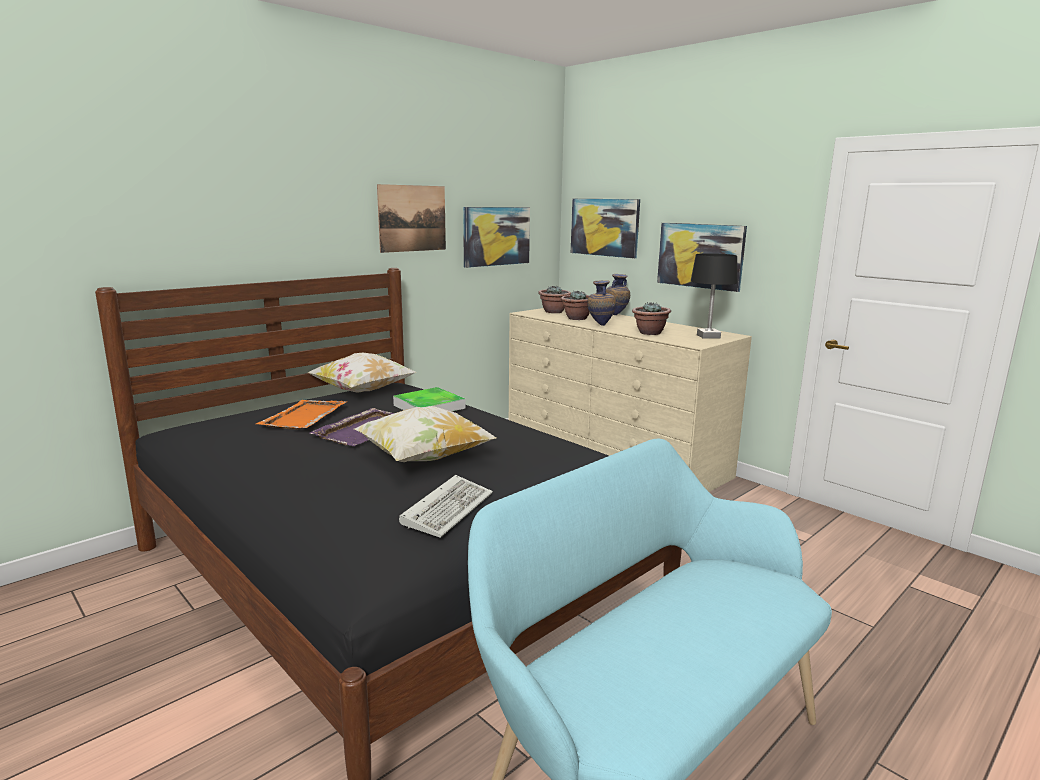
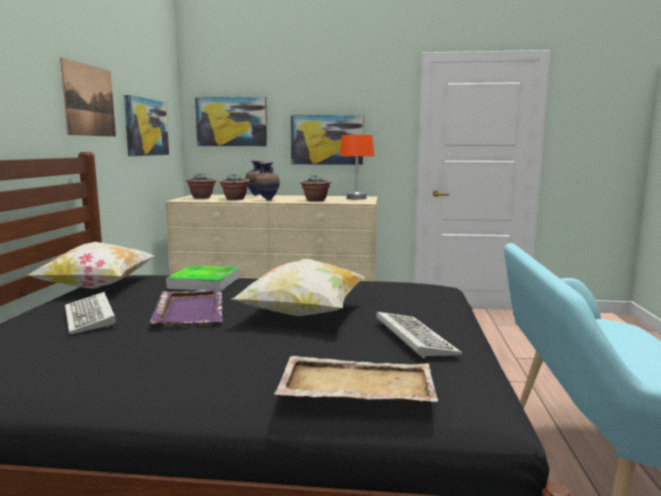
camera: 40 degrees left, 5 degrees down
(303, 417) = (91, 317): orange tray -> keyboard
(319, 526) = (355, 385): none -> beige tray
(708, 336) = (356, 198): black table lamp -> orange table lamp

